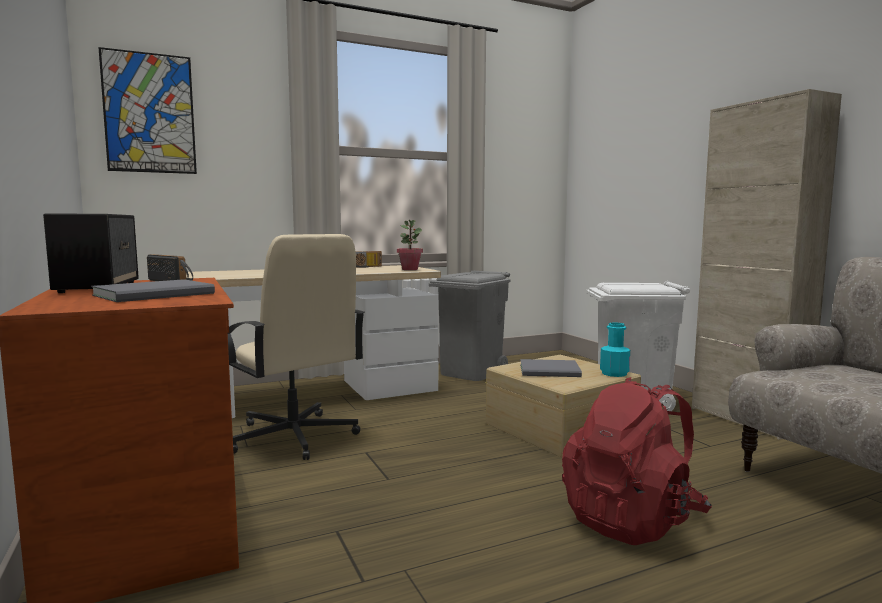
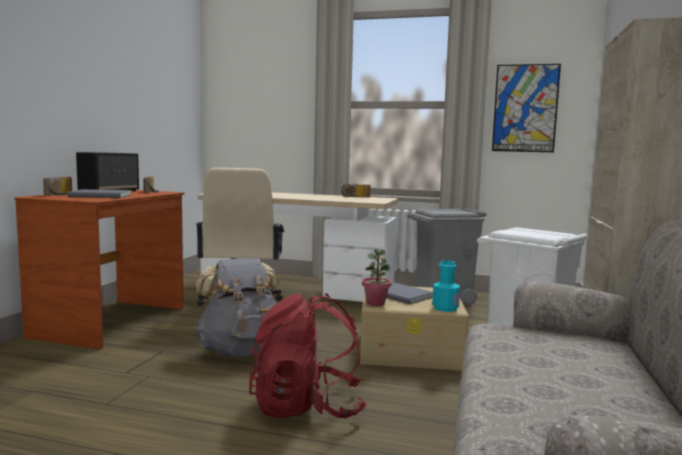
camera: 40 degrees right, 0 degrees up
(60, 300) = (61, 194): none -> radio
(149, 113) = (236, 87): picture -> picture (525, 108)
(410, 269) = (370, 200): potted plant -> potted plant (376, 303)
(432, 490) = (242, 352): none -> grey backpack

